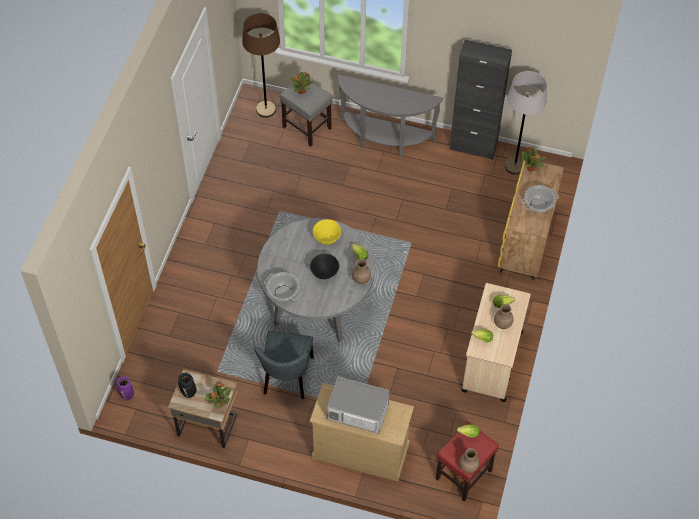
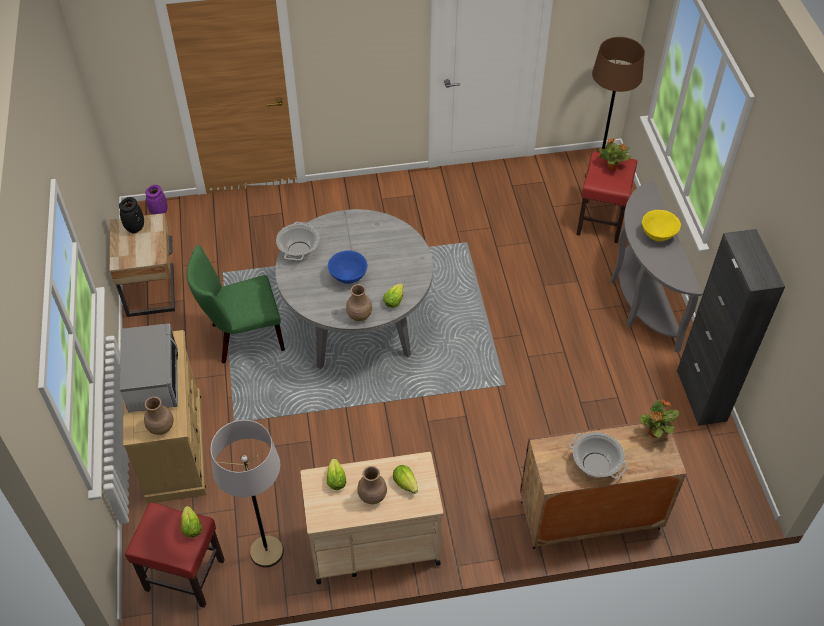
camera: 65 degrees right, 5 degrees down
(219, 403) = (132, 259): potted plant -> none
(287, 378) = (242, 337): grey chair -> green chair
(307, 128) = (601, 222): grey stool -> red stool
(324, 273) = (348, 277): black bowl -> blue bowl
(327, 239) = (400, 261): yellow bowl -> yellow bowl (657, 236)
(468, 467) = (139, 545): brown vase -> brown vase (161, 427)
(515, 166) = (706, 455): grey floor lamp -> grey floor lamp (267, 552)
(525, 242) = (589, 515): yellow cabinet -> brown cabinet

